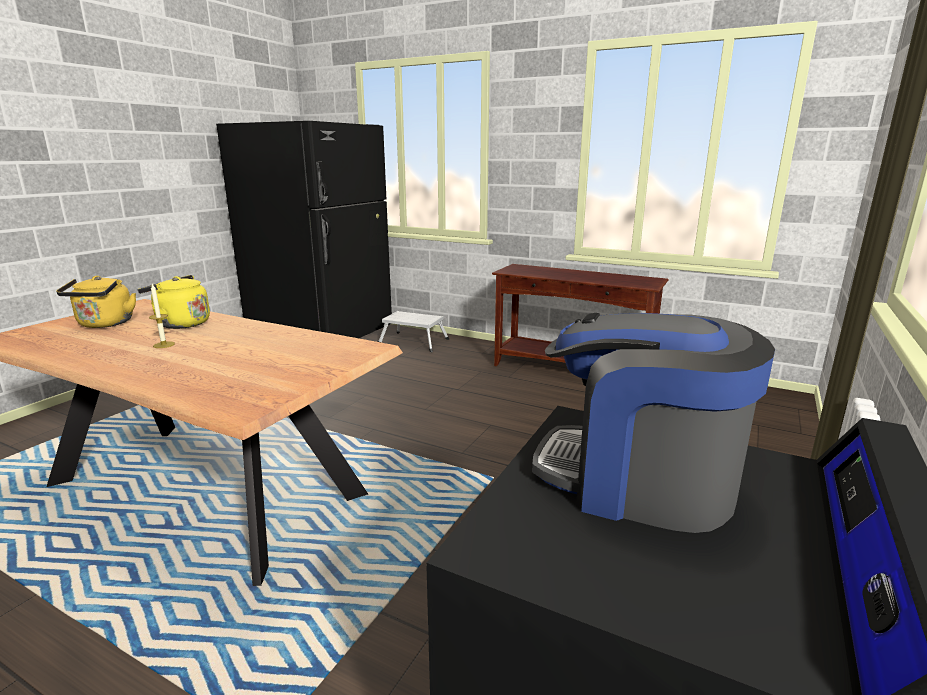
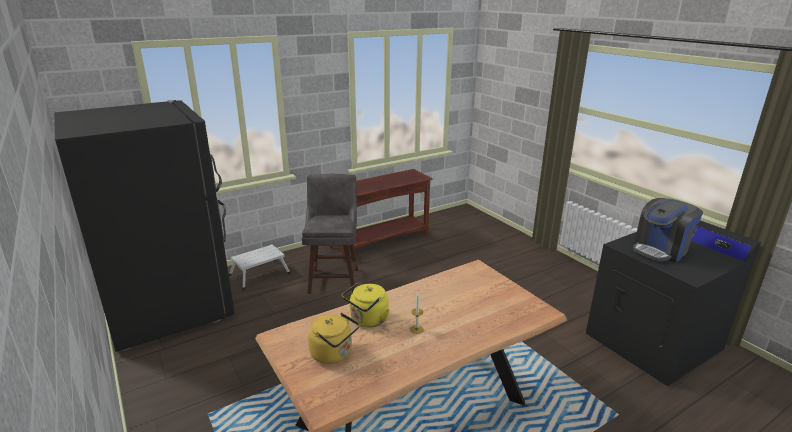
camera: 60 degrees left, 5 degrees up
(446, 372) = (334, 279): none -> grey stool

